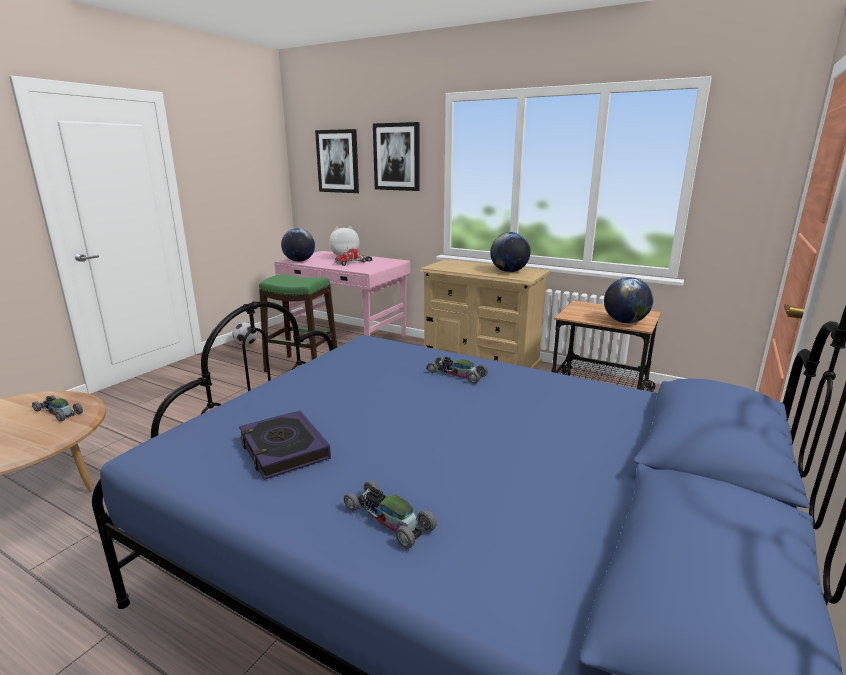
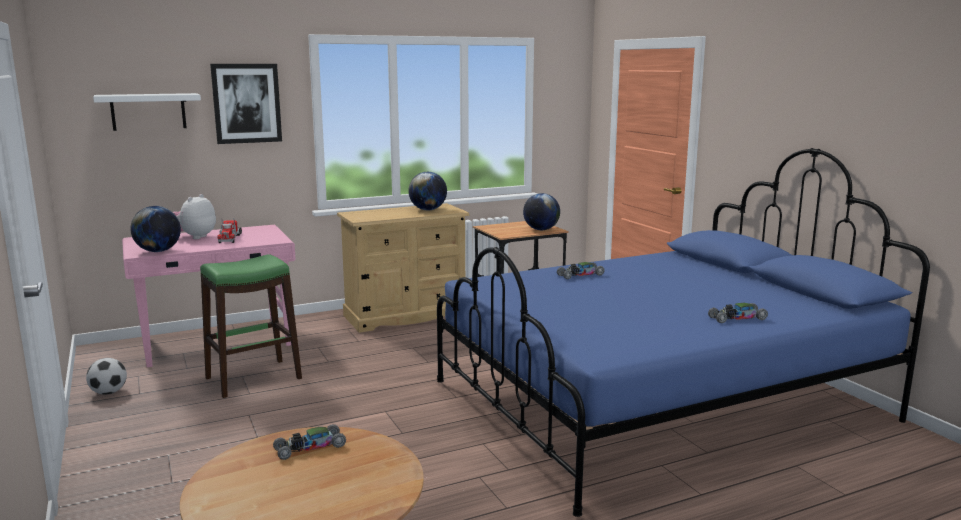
camera: 55 degrees left, 5 degrees down
(283, 449) = (636, 326): book -> none
(338, 161) = (148, 111): picture -> white shelf

